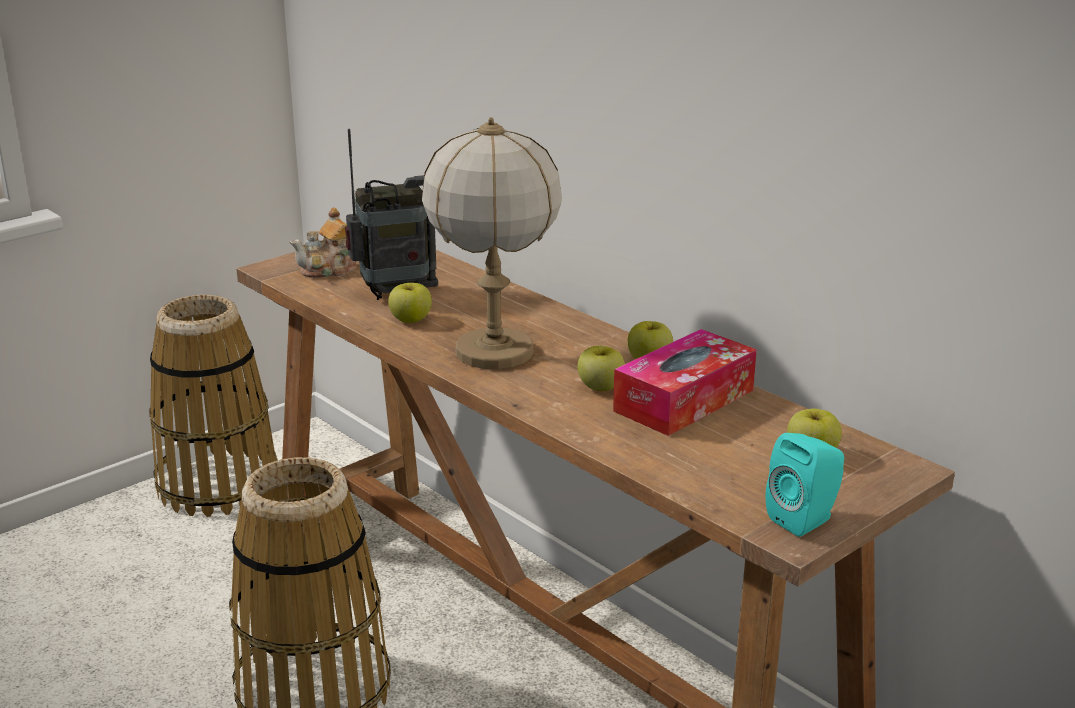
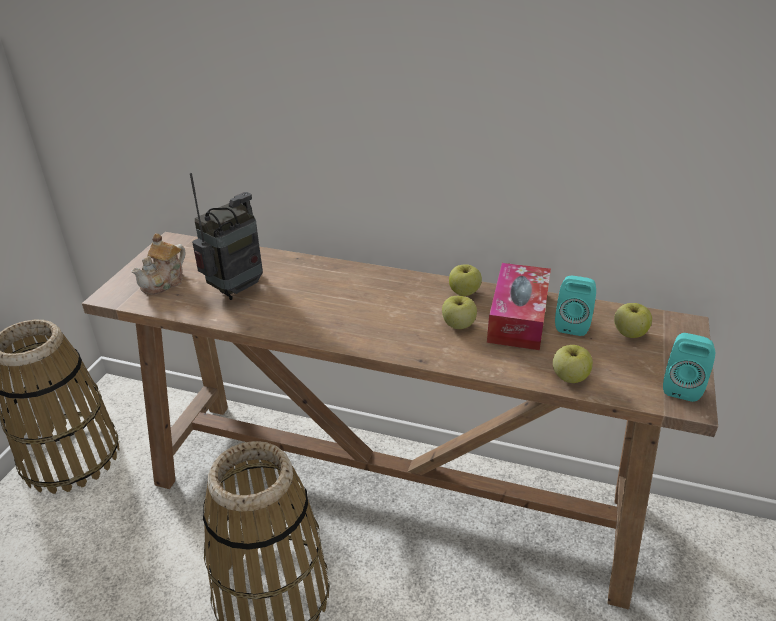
camera: 30 degrees left, 10 degrees up
(410, 320) = (272, 310): apple -> apple (569, 377)
(493, 353) = (360, 319): table lamp -> none
(746, 425) = (572, 324): none -> turquoise speaker

